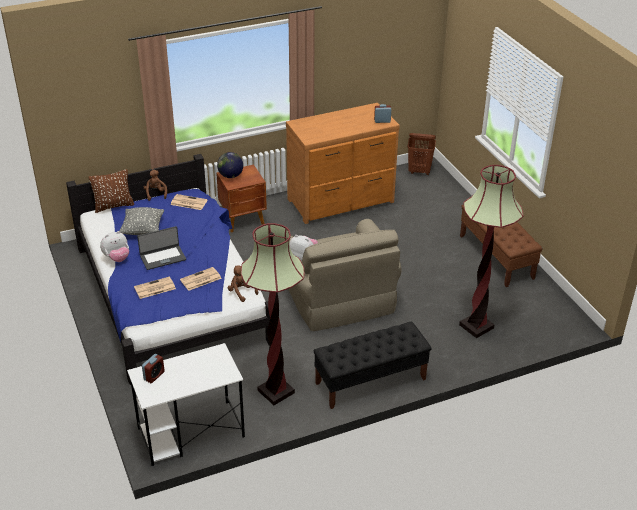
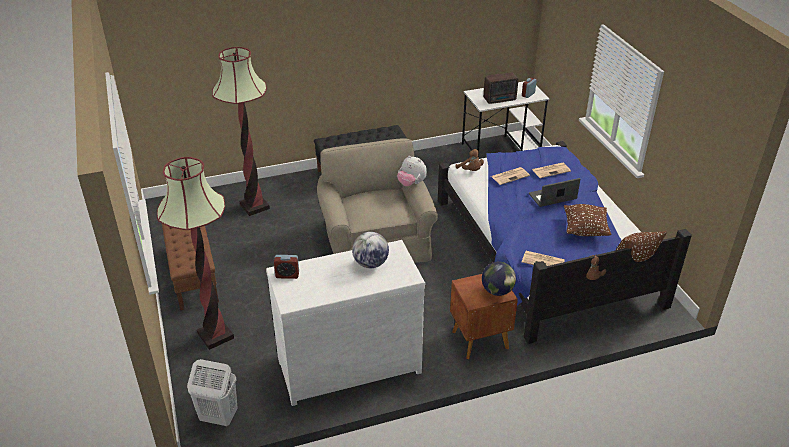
camera: 175 degrees left, 0 degrees up
(117, 258) = (599, 201): plush toy -> none
(143, 230) = (585, 230): grey pillow -> brown pillow
(194, 363) = (500, 99): none -> radio
(276, 392) = (438, 168): floor lamp -> floor lamp (215, 335)
(325, 129) = (370, 264): none -> globe
(341, 201) = (348, 364): brown dresser -> white dresser
(419, 171) = (218, 417): brown laundry basket -> white laundry basket

